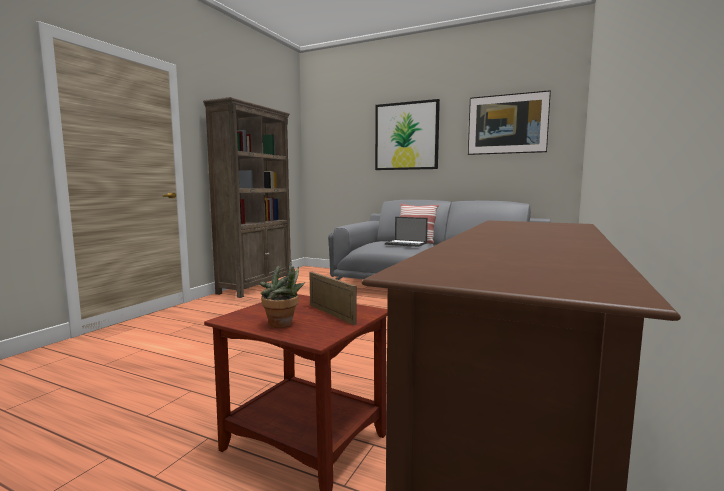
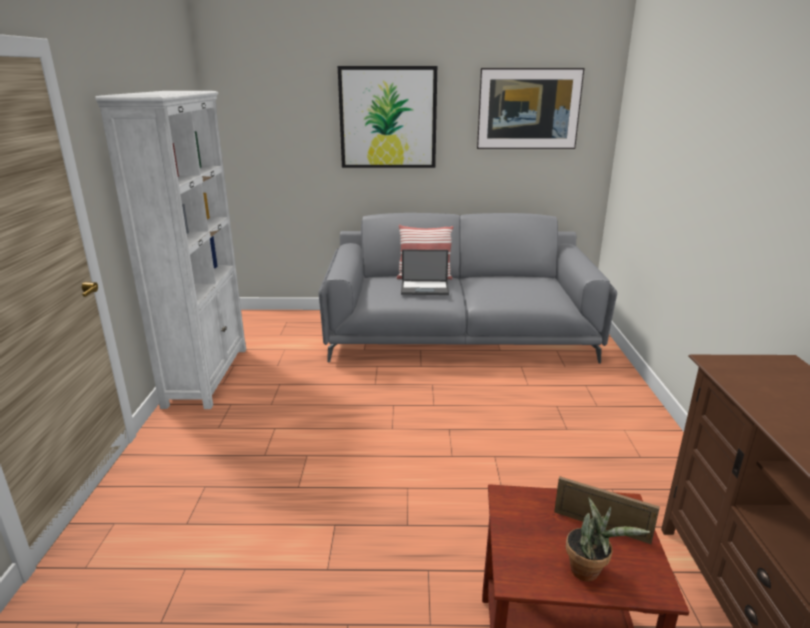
camera: 25 degrees left, 15 degrees up
(256, 286) = (207, 376): brown bookcase -> white bookcase

